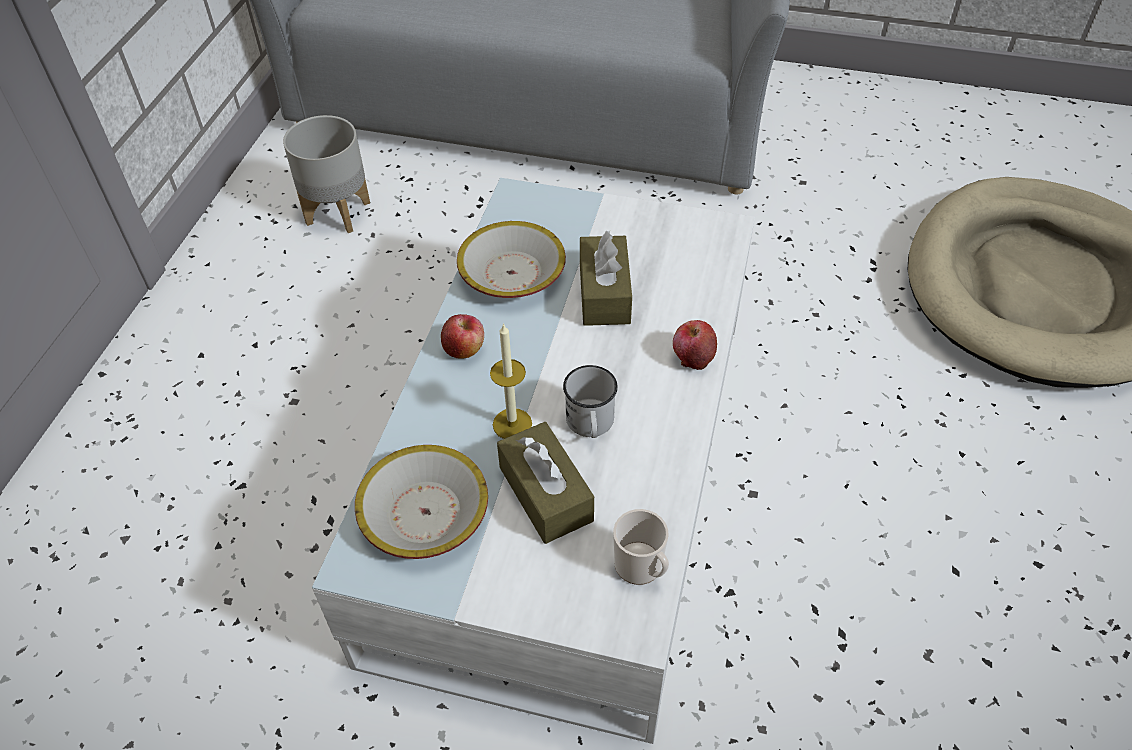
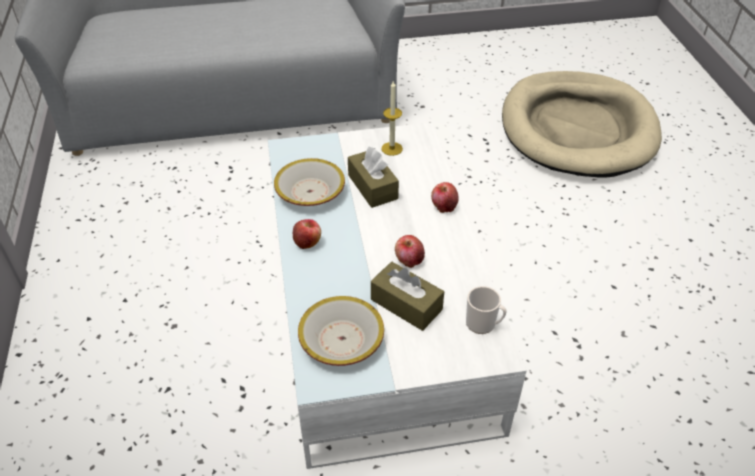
camera: 25 degrees left, 5 degrees down
(338, 212) = (136, 201): grey planter -> none
(512, 424) = (363, 274): candle -> candle (392, 148)
(590, 425) = (409, 260): white mug -> apple

